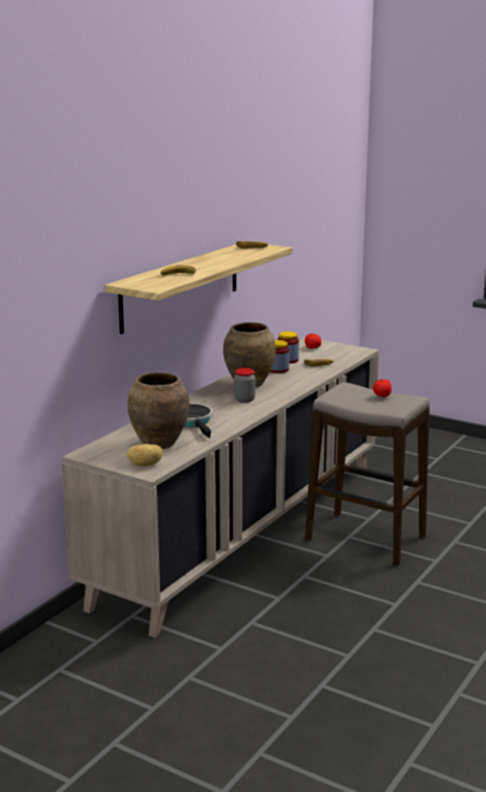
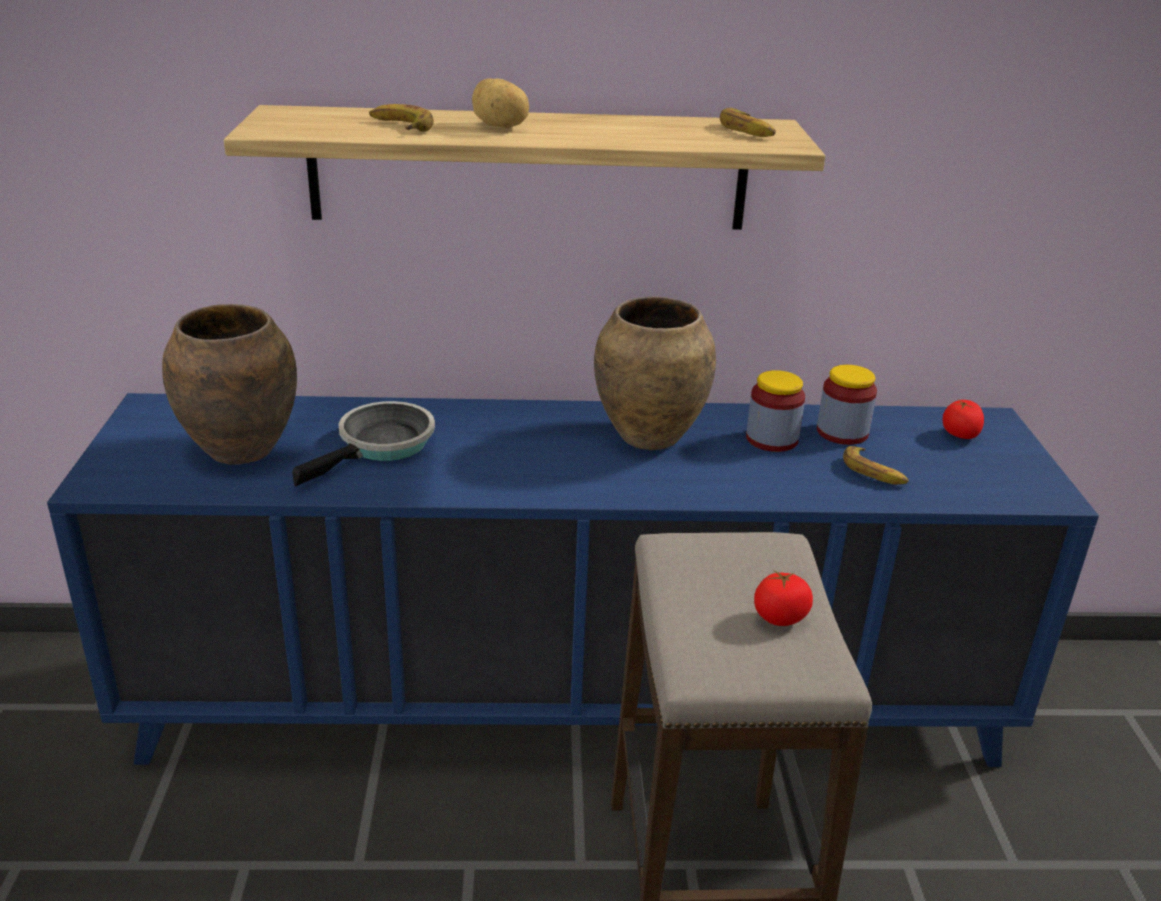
camera: 55 degrees right, 10 degrees up
(145, 464) = (130, 469): potato -> potato (500, 126)
(242, 532) = (570, 705): beige cabinet -> blue cabinet
(244, 399) = (556, 458): jar -> none

